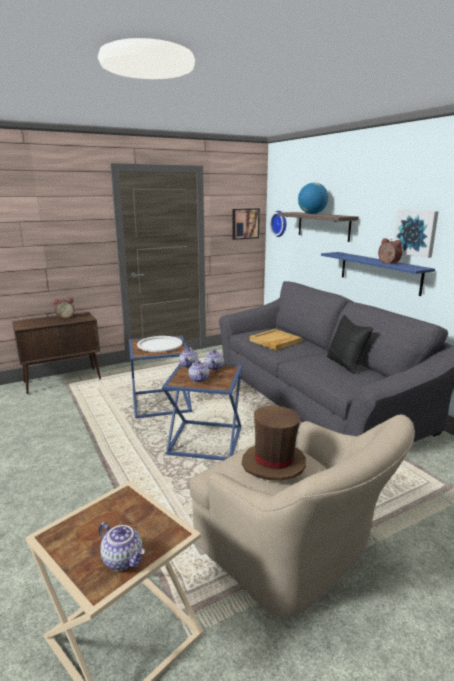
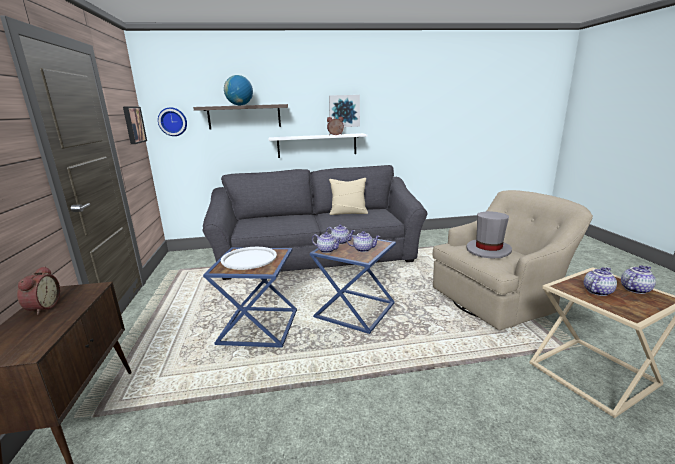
camera: 70 degrees left, 0 degrees up
(115, 521) = (597, 291): none -> teapot
(273, 463) = (488, 250): brown hat -> grey hat
(275, 341) = (279, 223): beige tray -> none
(345, 364) = (348, 213): black pillow -> beige pillow
(379, 272) = (317, 145): blue shelf -> white shelf

